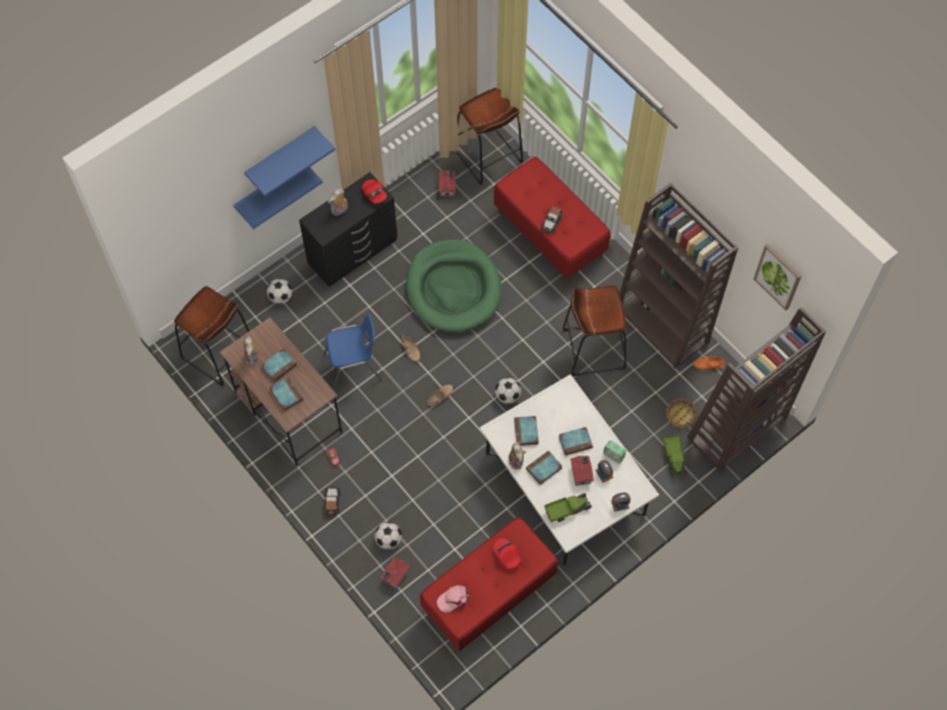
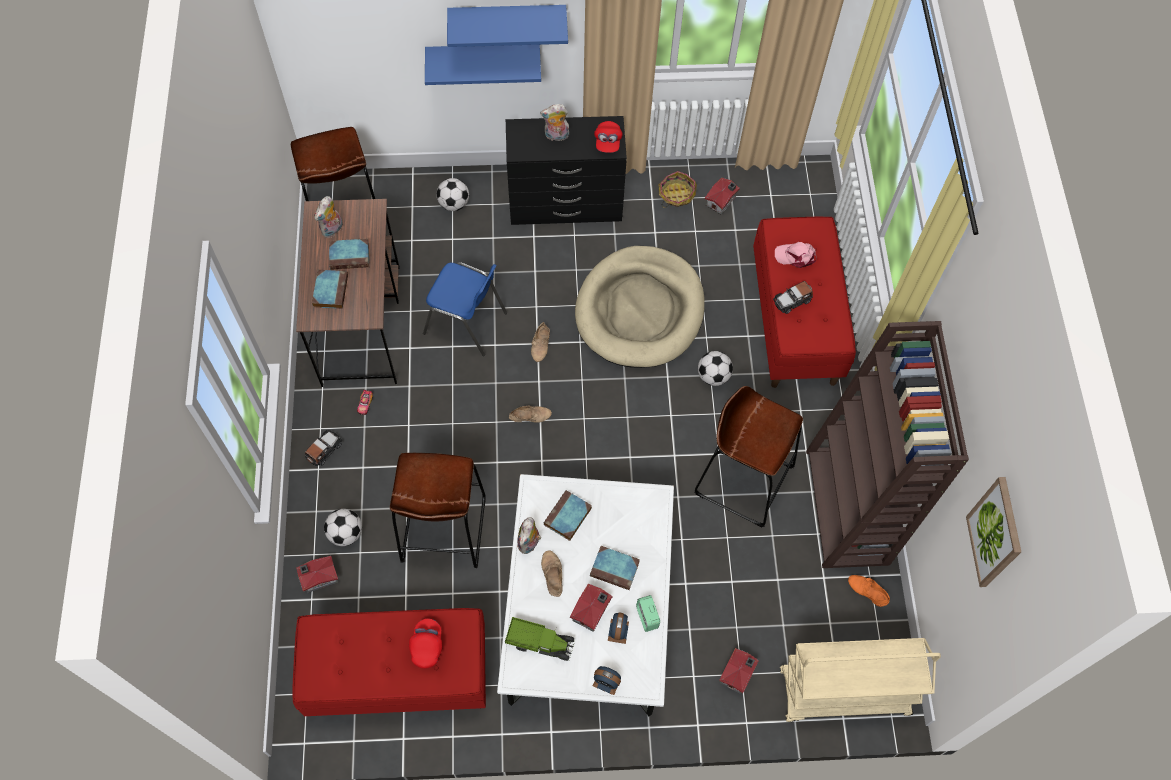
camera: 35 degrees right, 0 degrees up
(453, 288) = (640, 310): green dog bed -> beige dog bed
(454, 599) = (327, 651): pink cap -> pink cap (796, 256)
(488, 156) = (792, 196): brown stool -> brown stool (443, 529)
(507, 396) = (603, 466): football -> football (713, 376)
(543, 469) = (551, 574): book -> beige shoe
(674, 458) = (738, 674): toy truck -> toy house
(680, 416) = (785, 628): basket -> basket (676, 194)
(737, 429) = (843, 693): brown bookcase -> beige cart

